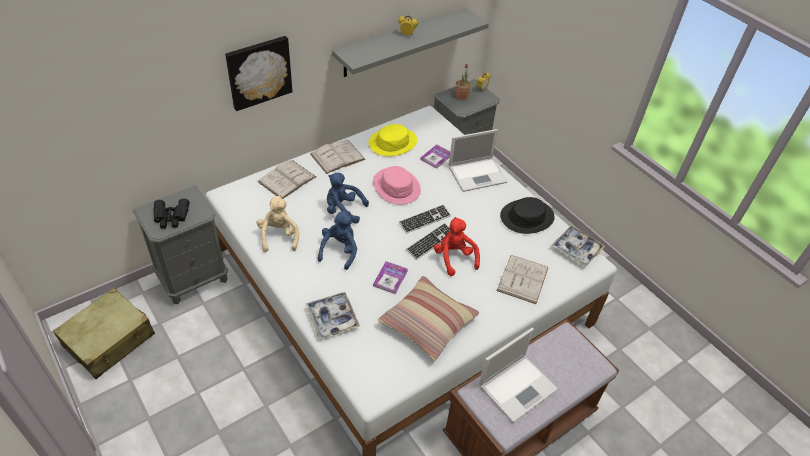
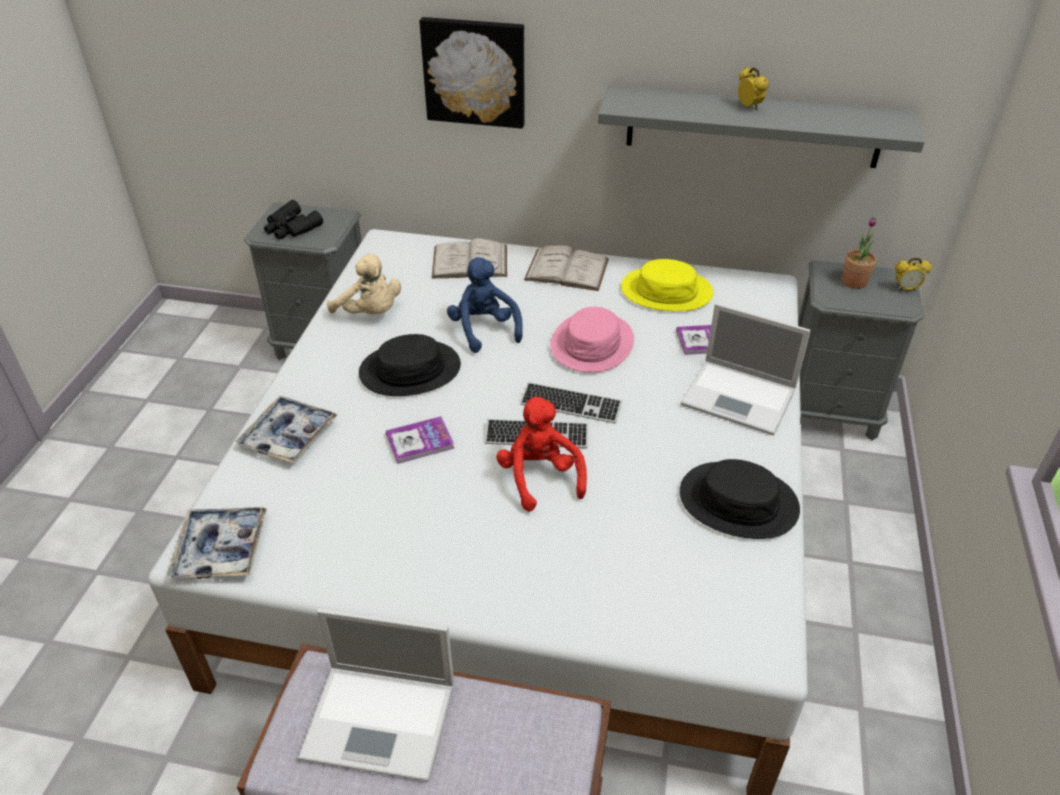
camera: 50 degrees right, 5 degrees down
(109, 340) = (182, 352): beige suitcase -> none
(279, 236) = (370, 313): beige plush toy -> beige plush toy turned 90 degrees clockwise
(339, 251) = (410, 370): blue plush toy -> black hat
(427, 323) = (382, 528): pillow -> none
(454, 258) = (540, 477): red plush toy -> red plush toy turned 45 degrees counterclockwise
(522, 279) = (601, 578): white book -> none
(576, 249) = (762, 607): tray -> tray (221, 549)

